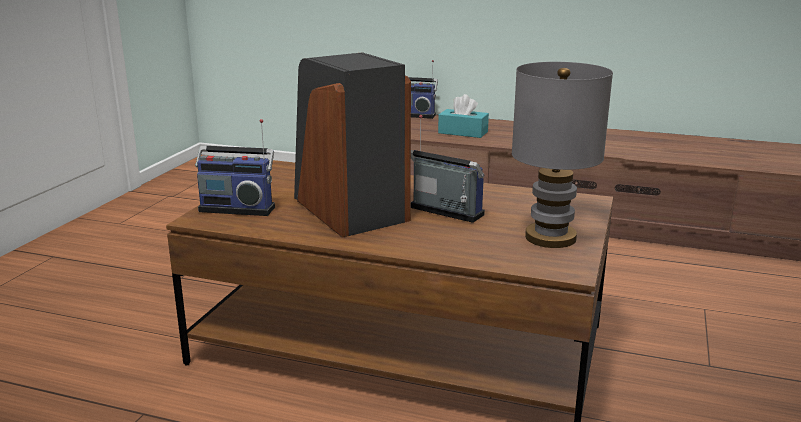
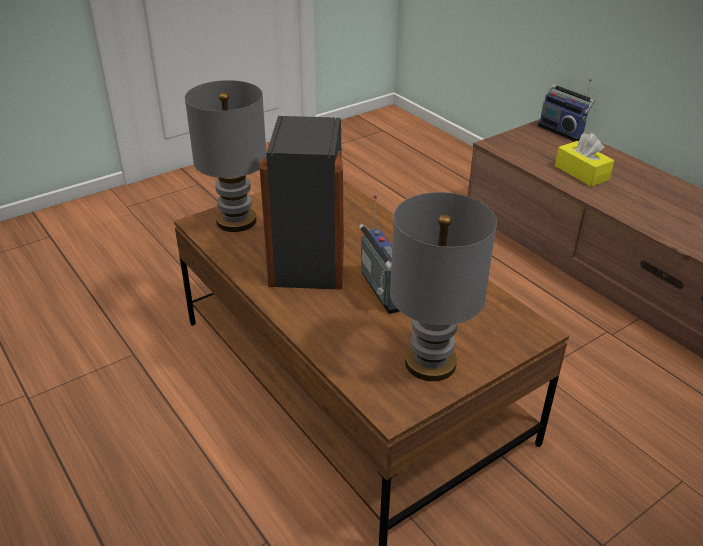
camera: 35 degrees right, 15 degrees up
(238, 208) = (237, 221): radio -> grey table lamp
(463, 132) = (581, 173): turquoise tissue box -> yellow tissue box

